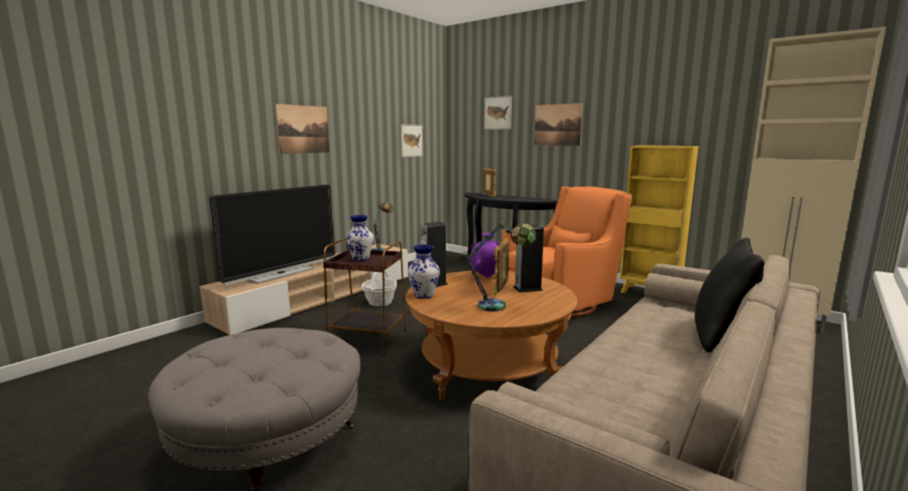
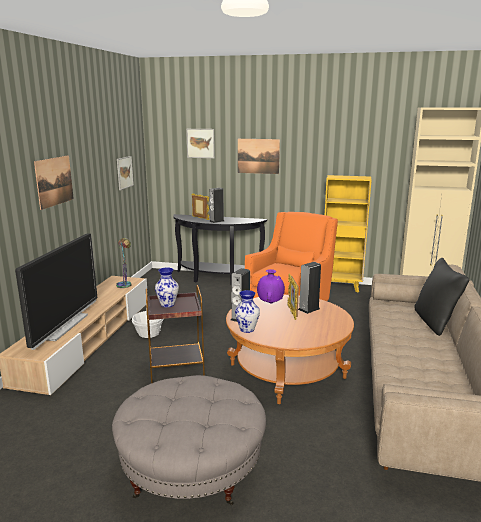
camera: 25 degrees left, 5 degrees up
(500, 307) = (309, 329): table lamp -> none
(502, 198) = (217, 221): none -> speaker

